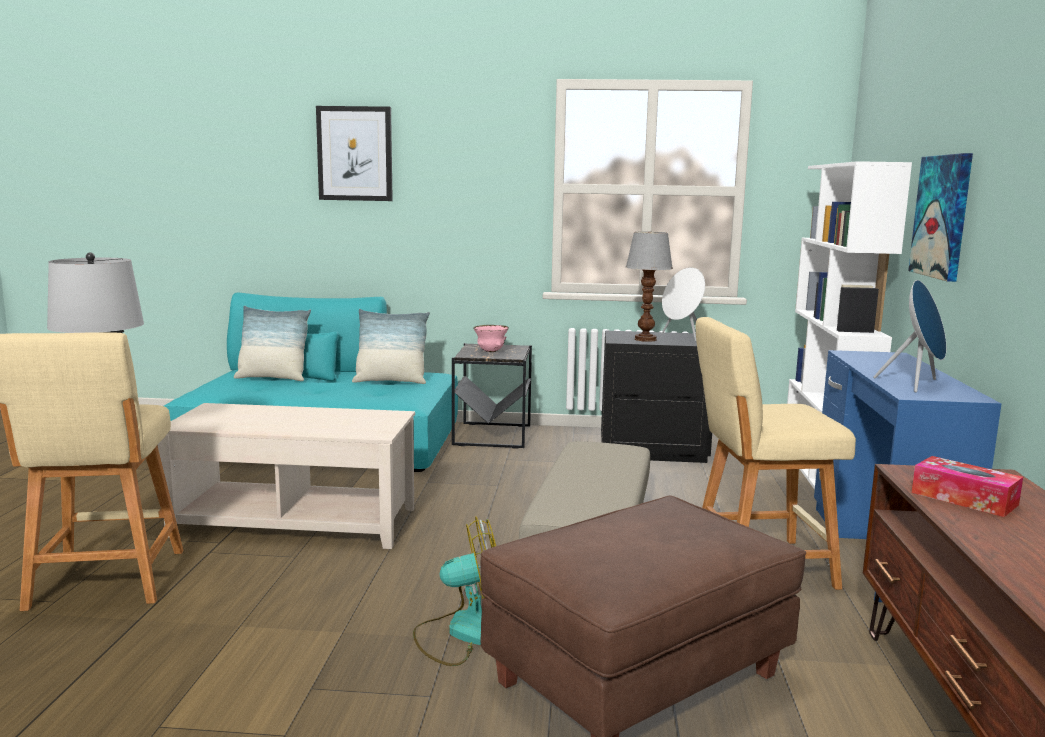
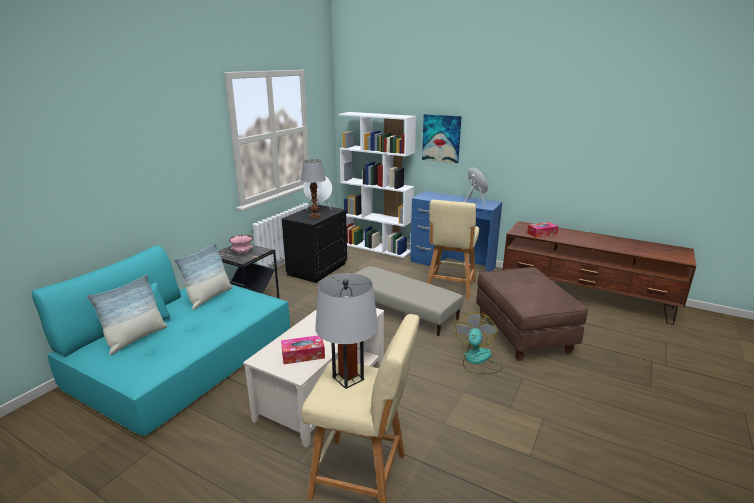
camera: 65 degrees left, 10 degrees up
(228, 420) = (303, 355): none -> tissue box
(355, 154) = (107, 141): picture -> none

